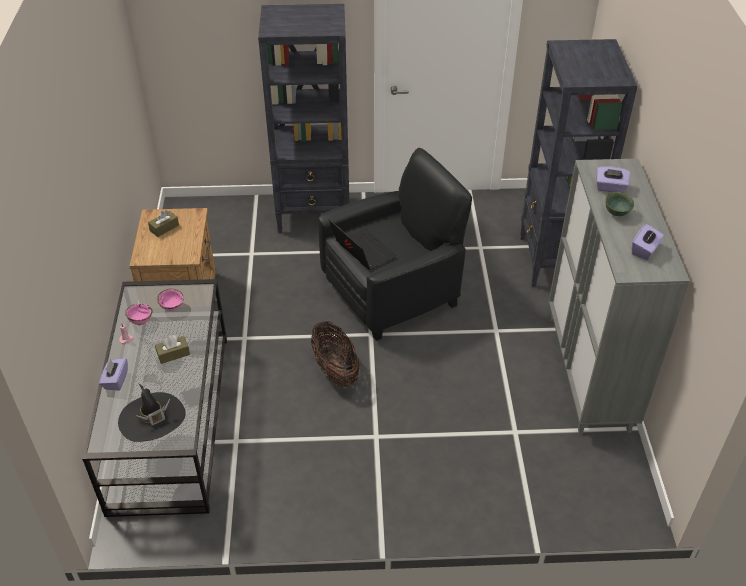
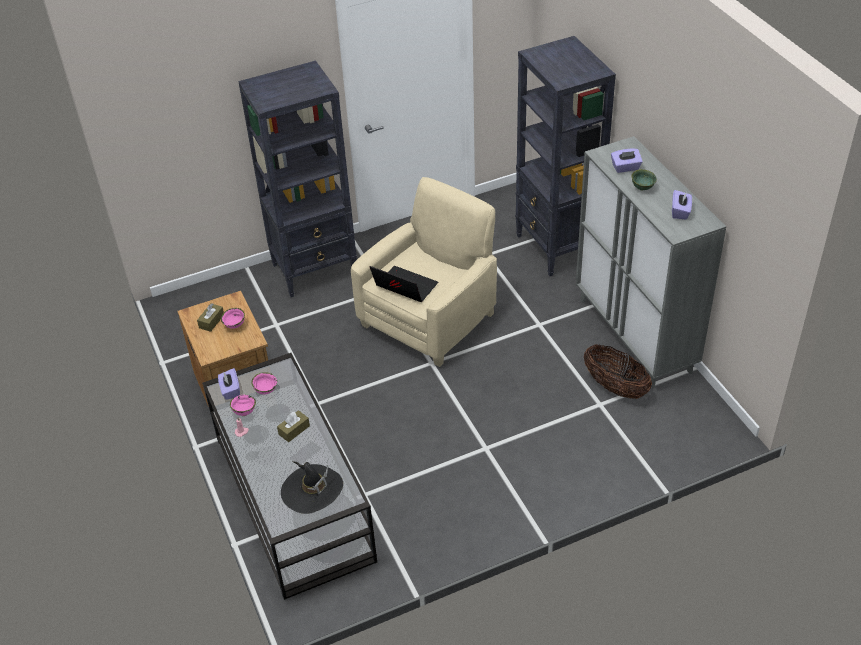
camera: 20 degrees left, 0 degrees up
(116, 380) = (256, 470): purple tissue box -> purple tissue box (230, 390)
(182, 238) = (235, 325): none -> pink bowl
(335, 370) = (417, 404): basket -> basket (615, 387)
(392, 291) = (429, 318): black armchair -> beige armchair

